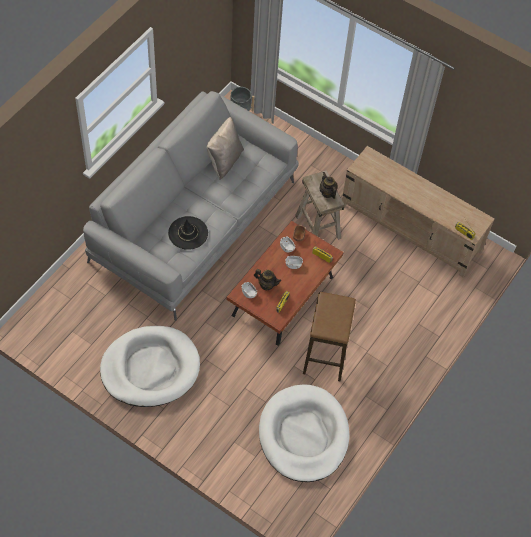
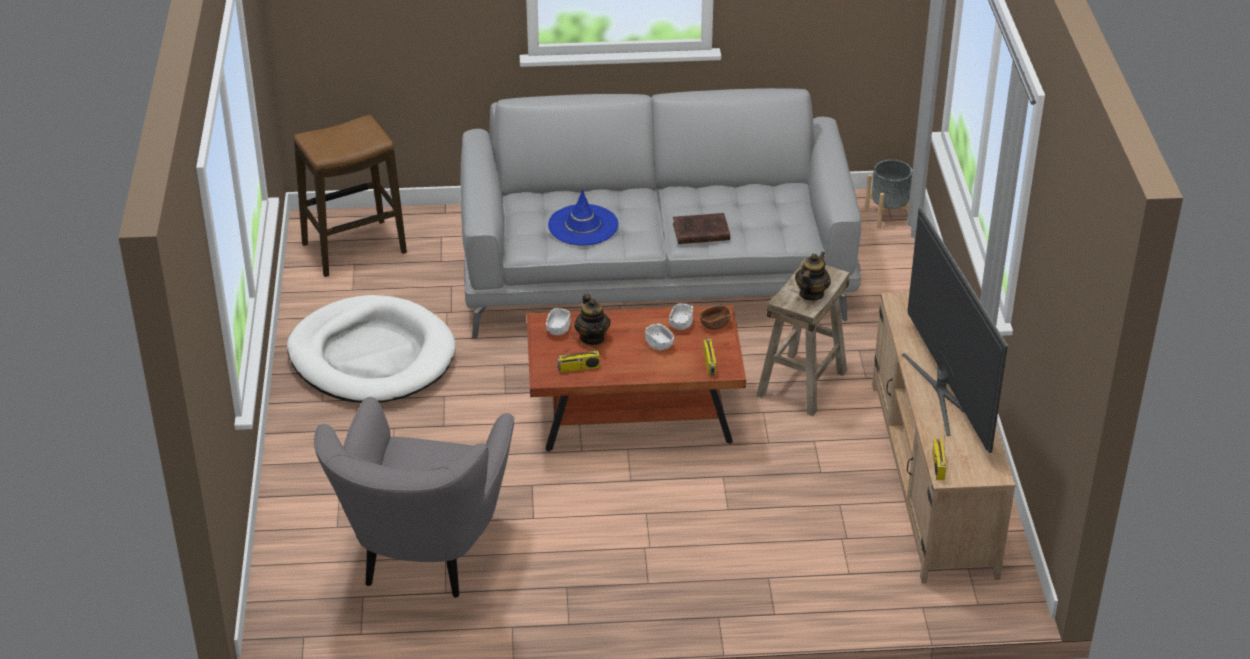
camera: 55 degrees right, 20 degrees down
(188, 233) = (583, 225): black hat -> blue hat
(224, 161) = (745, 195): beige pillow -> none
(235, 196) = (699, 232): none -> brown book
(303, 435) = (424, 557): white dog bed -> grey armchair
(325, 354) = (589, 506): stool -> stool (354, 248)
(424, 197) = (944, 391): none -> television

